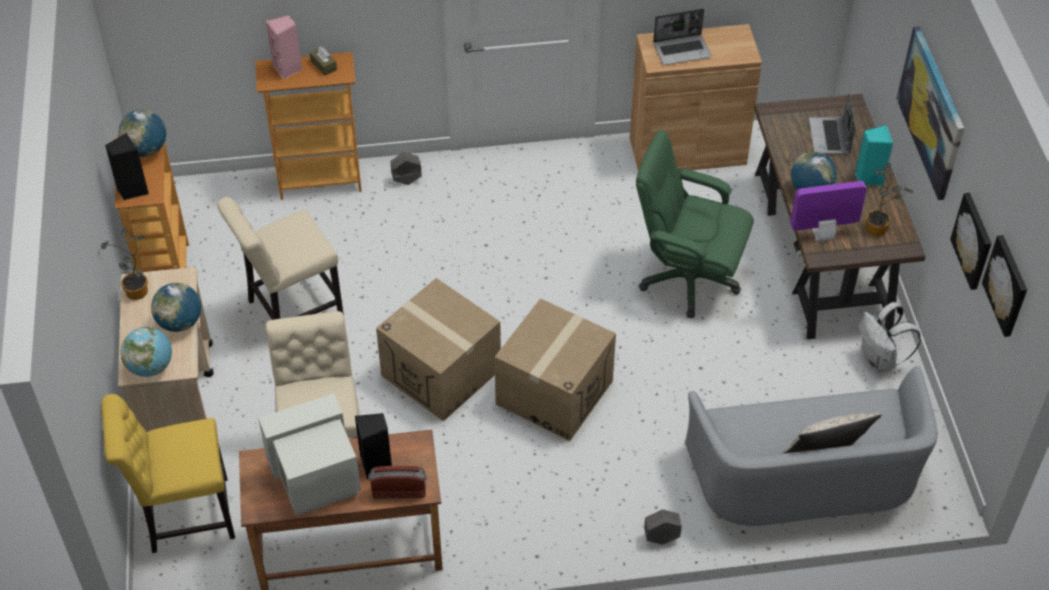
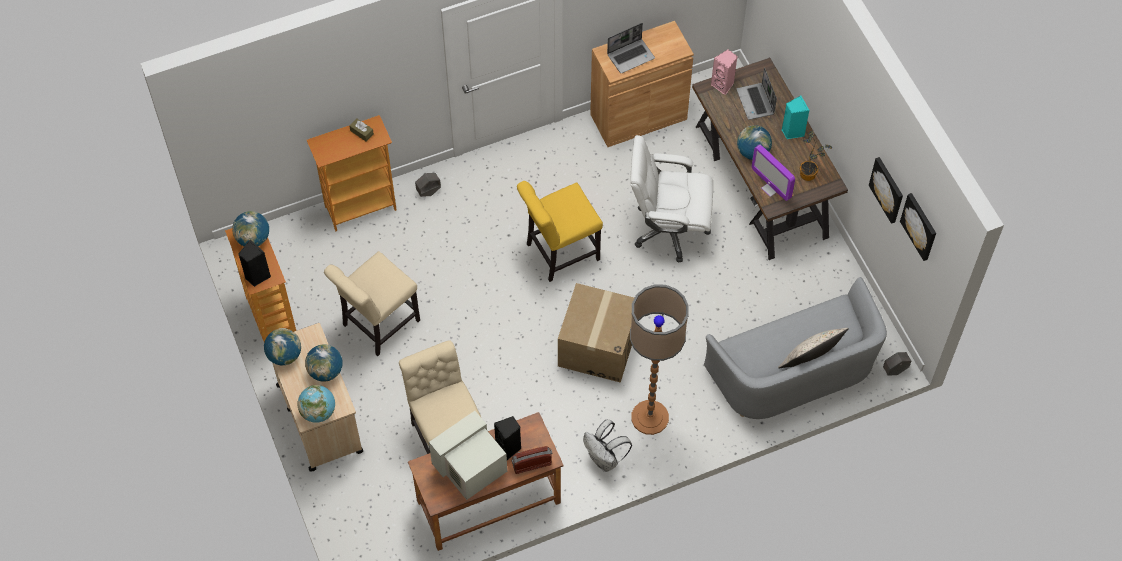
camera: 15 degrees left, 10 degrees up
(138, 294) = (284, 355): potted plant -> globe
(184, 516) = (360, 508): yellow chair -> yellow chair (559, 253)
(288, 69) = (335, 142): pink speaker -> pink speaker (723, 85)
(441, 372) = (509, 350): cardboard box -> none
(594, 491) = (649, 417): none -> floor lamp
(661, 538) = (706, 441): grey planter -> grey planter (894, 370)
(687, 278) = (668, 229): green office chair -> white office chair
(823, 235) = (771, 188): monitor -> monitor turned 105 degrees counterclockwise
(880, 360) = (825, 265): white backpack -> white backpack (605, 459)
(931, 112) = (837, 91): picture -> none

